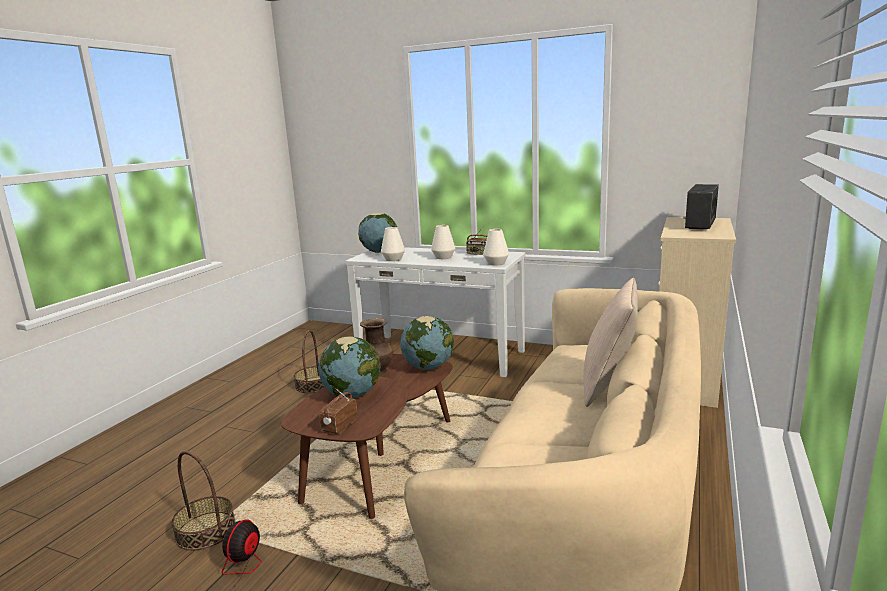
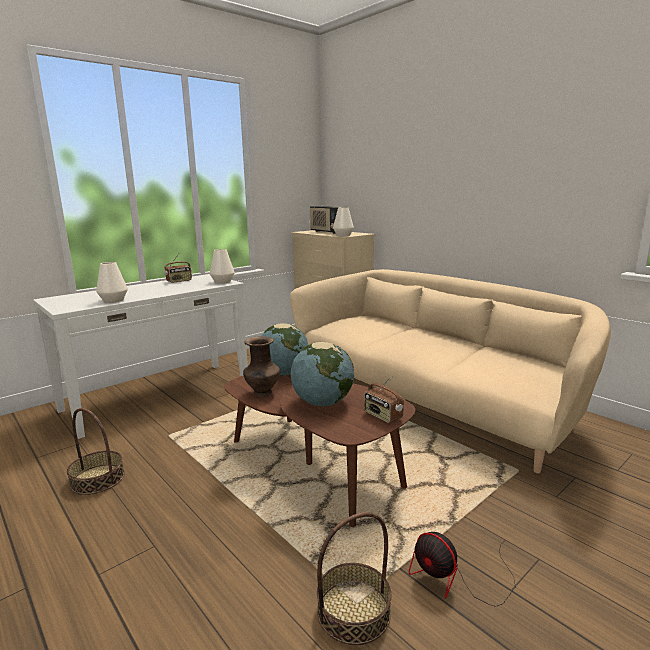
camera: 65 degrees left, 0 degrees up
(379, 252) = (62, 301): globe -> none
(443, 257) = (159, 289): white vase -> white vase (343, 235)
(608, 385) = (407, 328): beige pillow -> none

